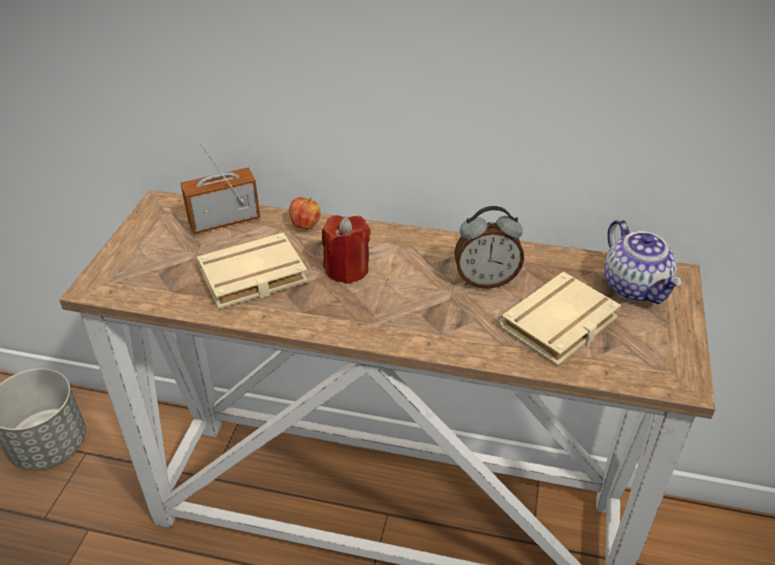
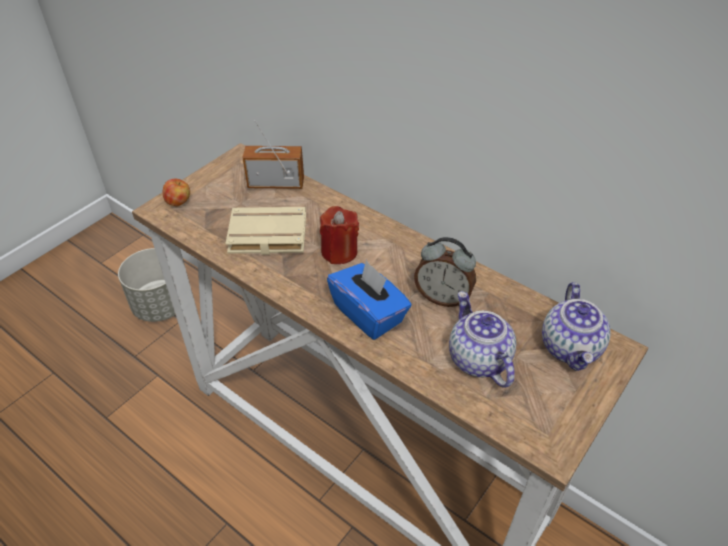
camera: 25 degrees right, 5 degrees up
(305, 225) = (332, 205): apple -> apple (179, 202)
(422, 320) = (369, 314): none -> blue tissue box
(559, 326) = (477, 359): beige book -> teapot

